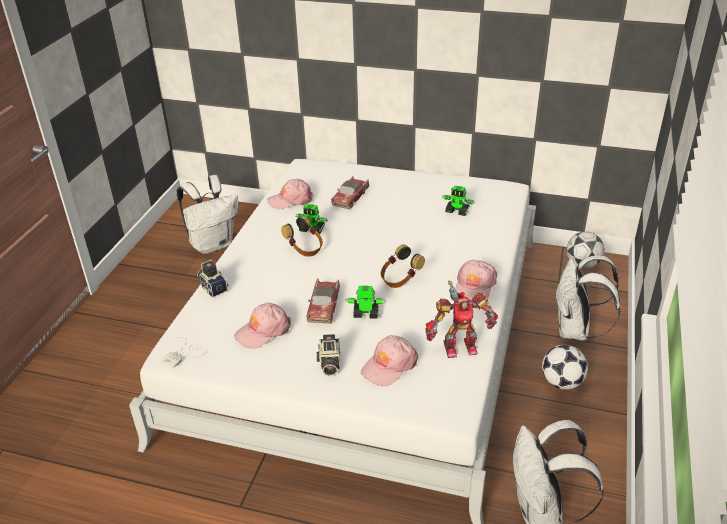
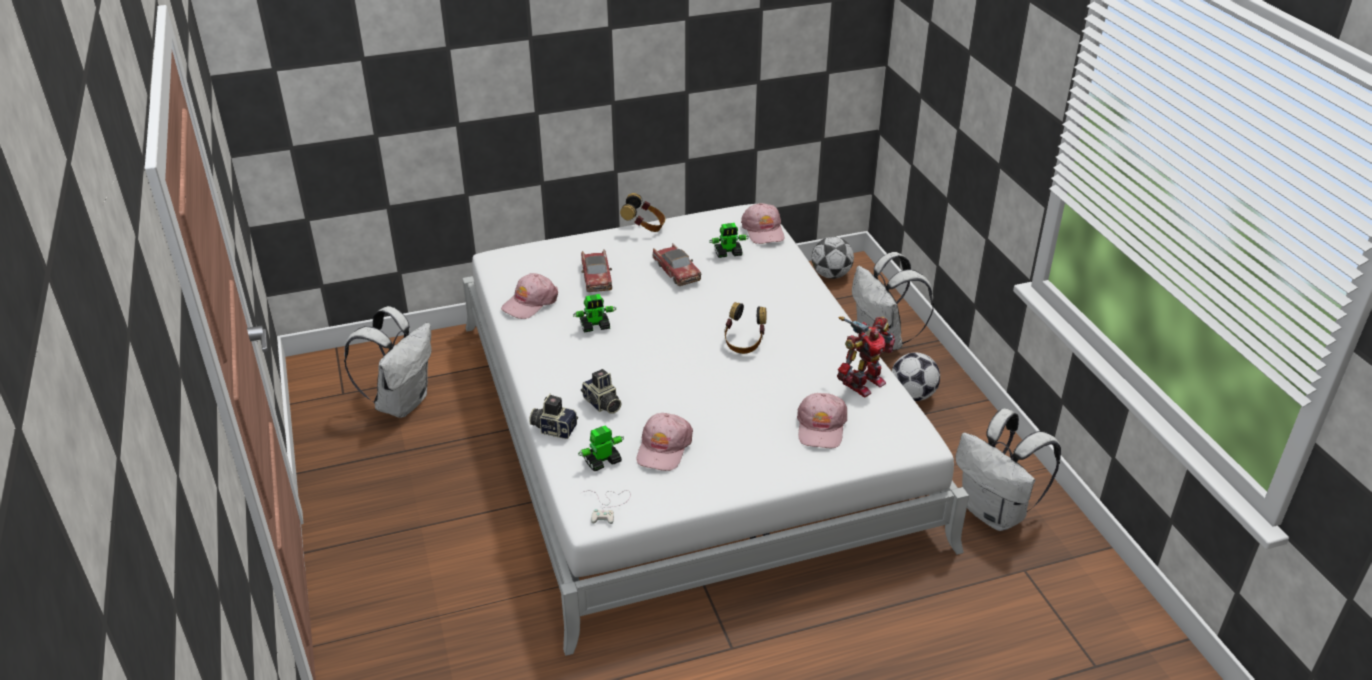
camera: 35 degrees left, 0 degrees up
(305, 249) = (612, 349): headphones -> headphones (644, 227)
(324, 306) = (699, 398): toy car -> toy car (676, 271)
(329, 364) = (764, 450): camera -> camera (602, 404)
(365, 313) = (747, 388): toy robot -> toy robot (602, 461)
(474, 286) = (819, 323): pink cap -> pink cap (763, 230)

